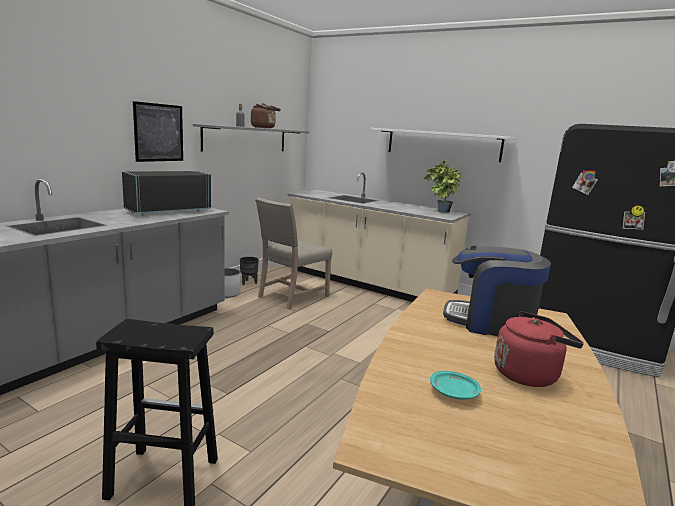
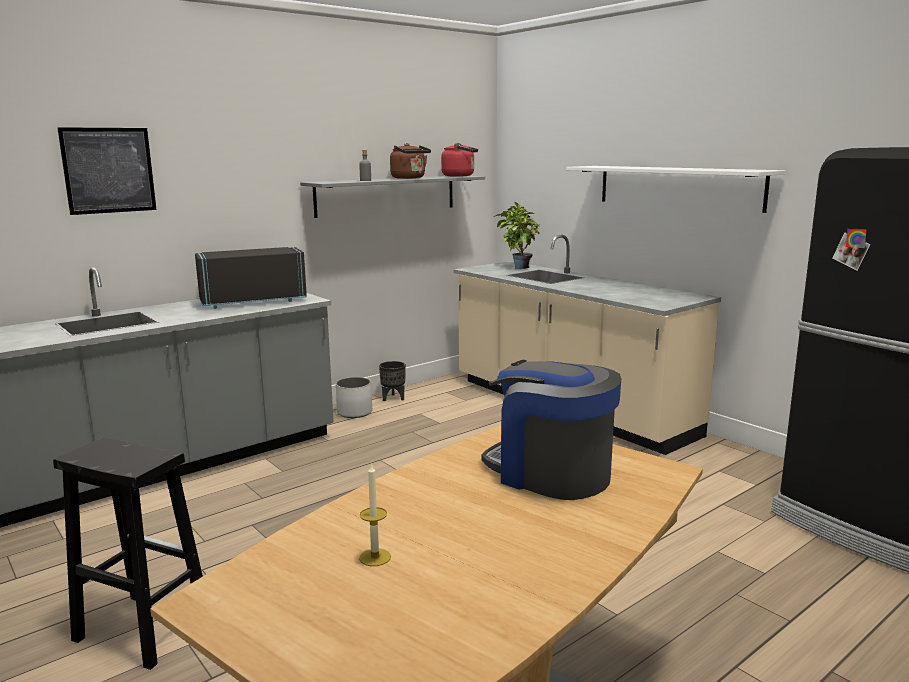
camera: 20 degrees right, 0 degrees up
(159, 132) = (251, 198): picture -> picture (109, 170)
(291, 296) = (439, 421): beige chair -> none
(440, 211) = (665, 295): potted plant -> potted plant (518, 267)
(454, 393) = (375, 557): turquoise plate -> candle
(528, 374) = (510, 546): red kettle -> red kettle (460, 176)

